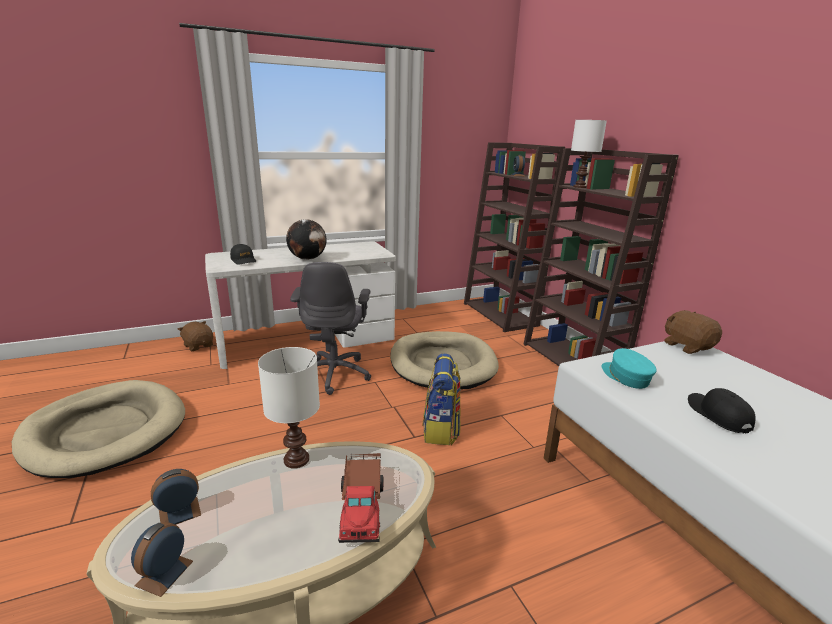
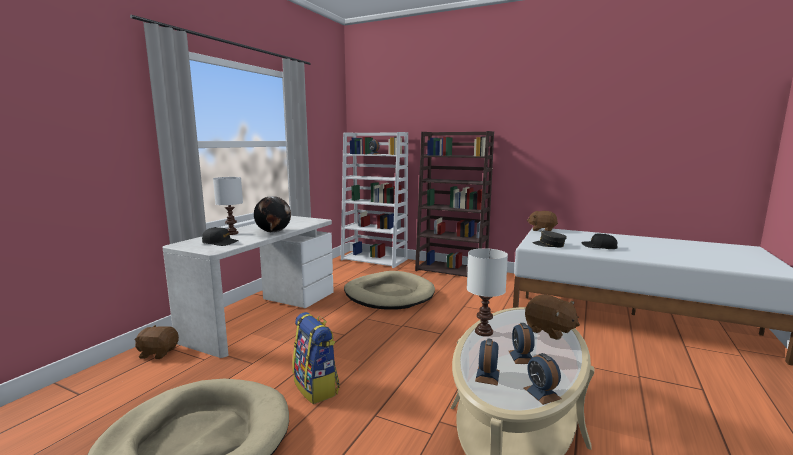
camera: 40 degrees left, 10 degrees down
(254, 516) = (521, 357): none -> alarm clock
(334, 374) = (329, 324): grey office chair -> none
(362, 505) = (549, 331): toy truck -> brown plush toy
(441, 429) = (448, 324): backpack -> backpack (317, 387)
(500, 314) = (375, 259): brown bookcase -> white bookcase
(579, 187) = (436, 155): white table lamp -> white table lamp (231, 233)
(625, 376) = (549, 245): turquoise cap -> grey cap

